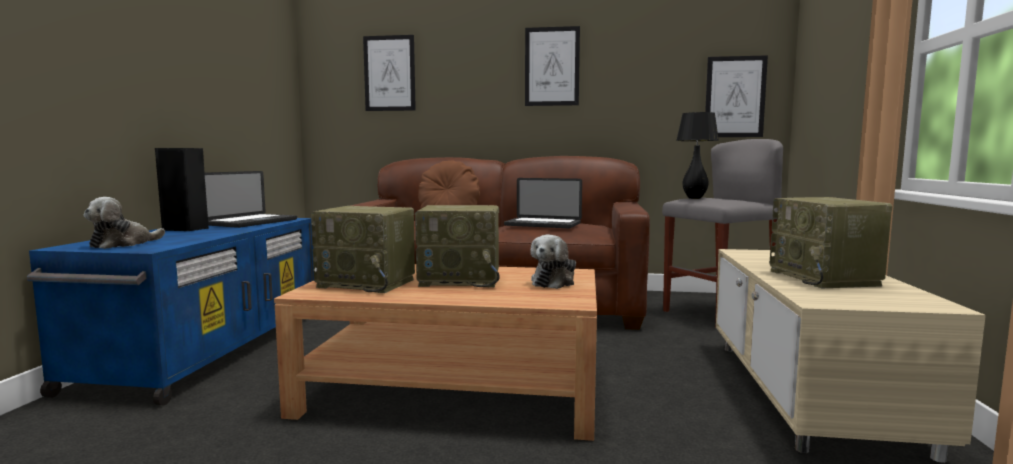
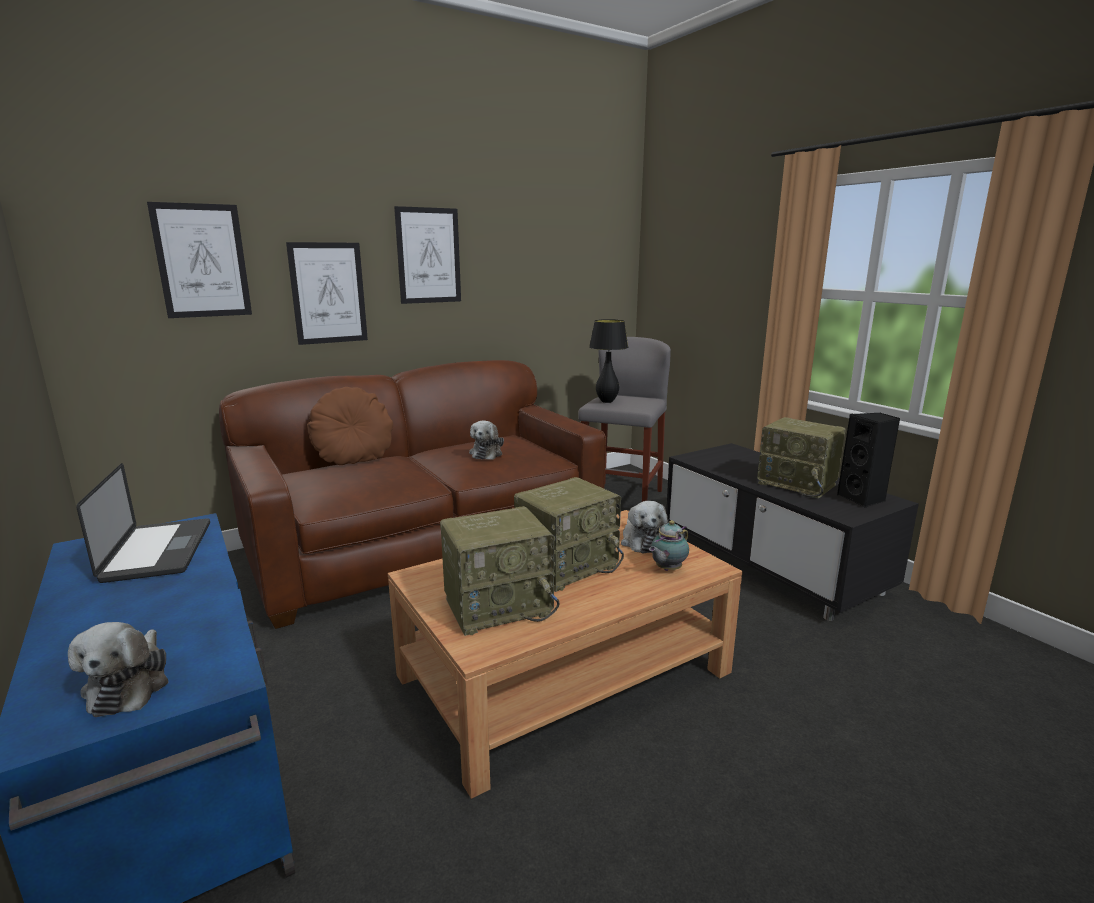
camera: 40 degrees left, 10 degrees up
(187, 229) = (101, 604): black speaker -> black speaker (863, 499)
(529, 296) = (667, 569): none -> teapot
(542, 224) = (487, 453): laptop -> plush toy
(735, 97) = (597, 289): picture -> picture (328, 293)
(808, 393) = (771, 565): beige tv stand -> black tv stand

